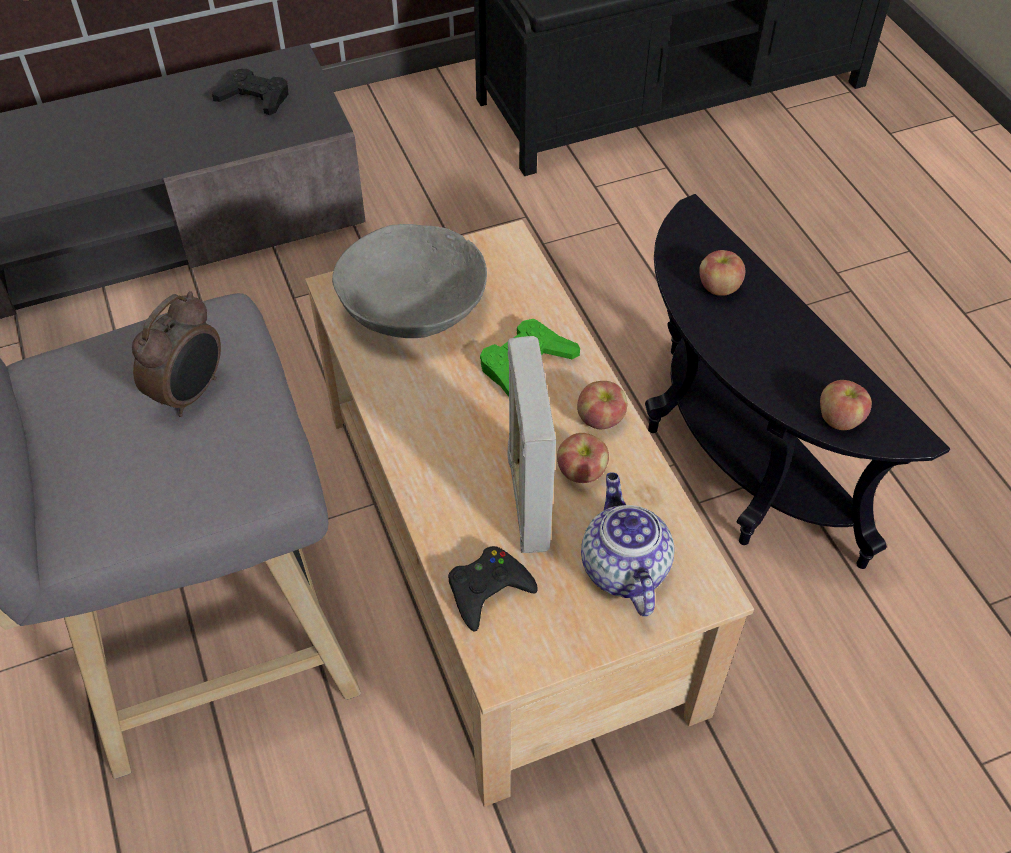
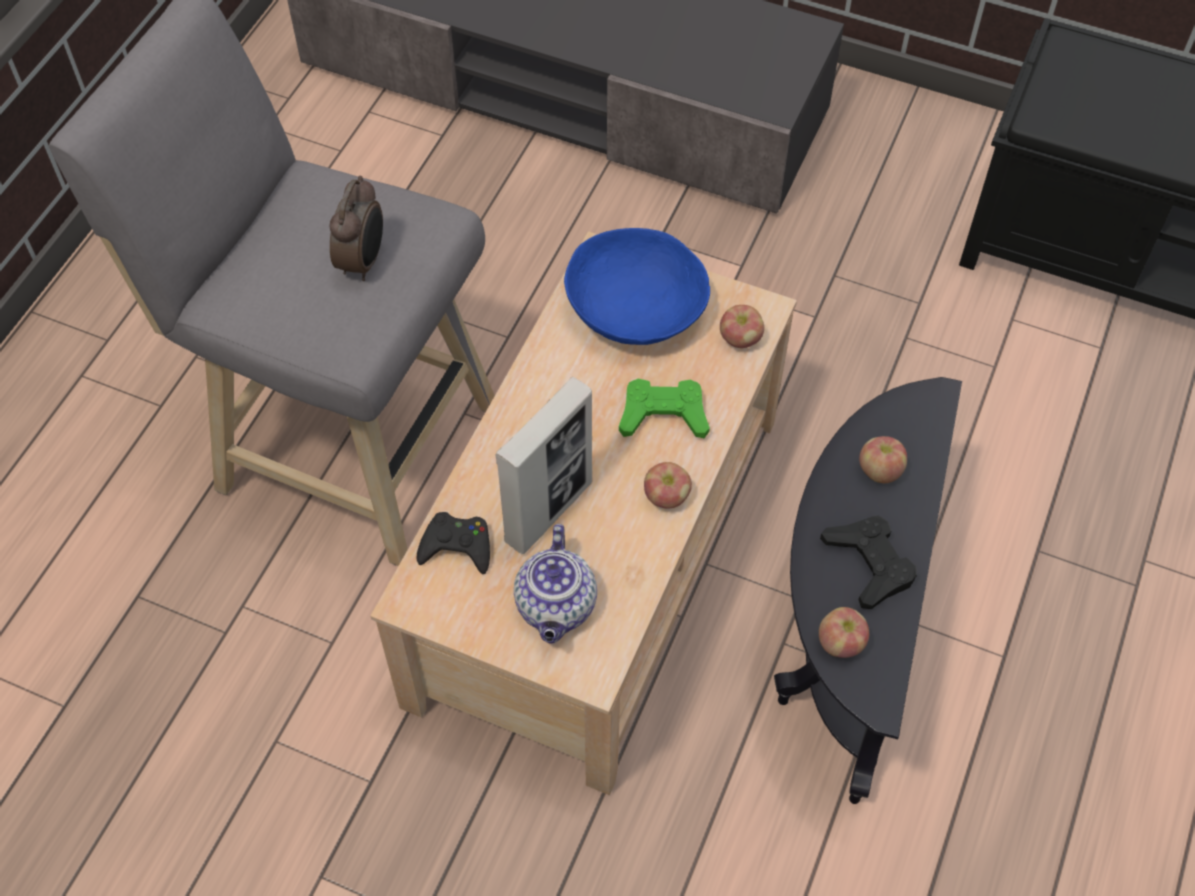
camera: 45 degrees right, 5 degrees up
(191, 393) = (363, 261): alarm clock -> alarm clock turned 60 degrees counterclockwise
(254, 98) = (746, 48): black game controller -> black game controller (869, 564)
(413, 307) = (635, 309): grey bowl -> blue bowl
(581, 472) = (608, 522): apple -> apple (740, 339)
(622, 567) = (557, 607): teapot -> teapot turned 150 degrees clockwise

